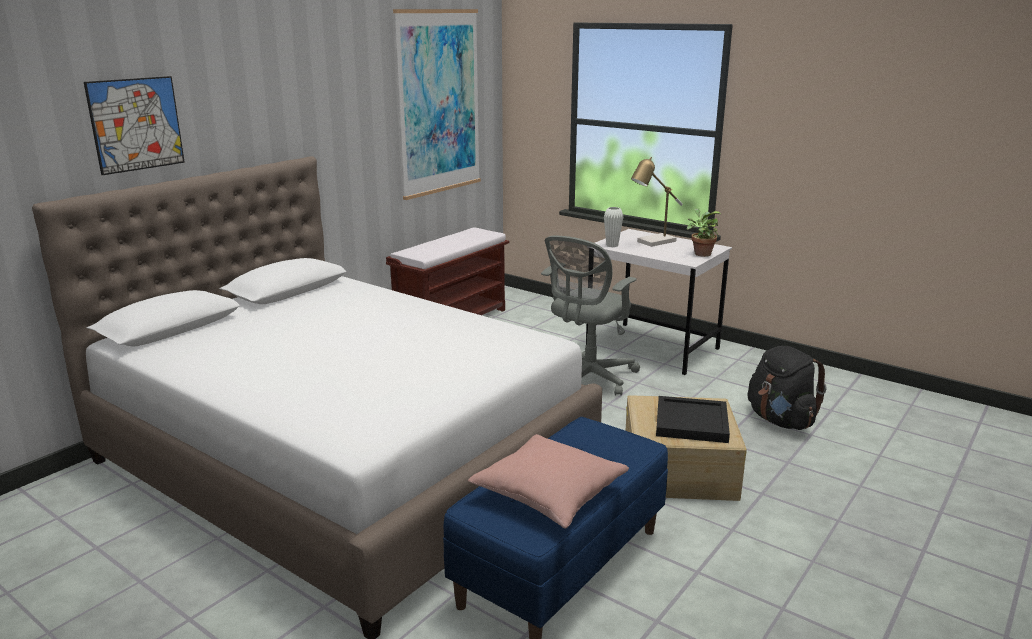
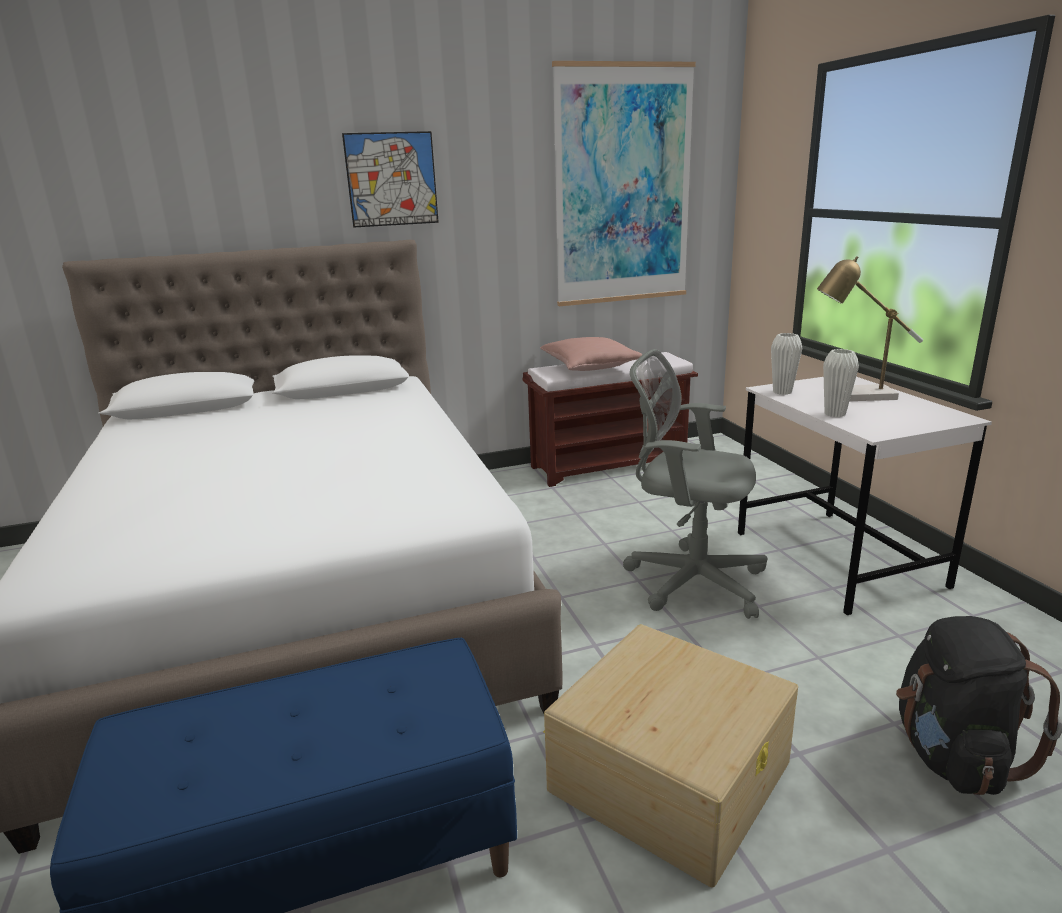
camera: 35 degrees right, 0 degrees up
(136, 124) = (190, 188): picture -> picture (391, 179)
(549, 494) = (231, 752): pink pillow -> pink pillow (590, 367)
(587, 380) = (689, 580): grey office chair -> grey office chair turned 45 degrees clockwise
(657, 254) = (835, 414): none -> white vase
(691, 422) = (679, 706): black tray -> none
(700, 253) = (914, 423): potted plant -> none

